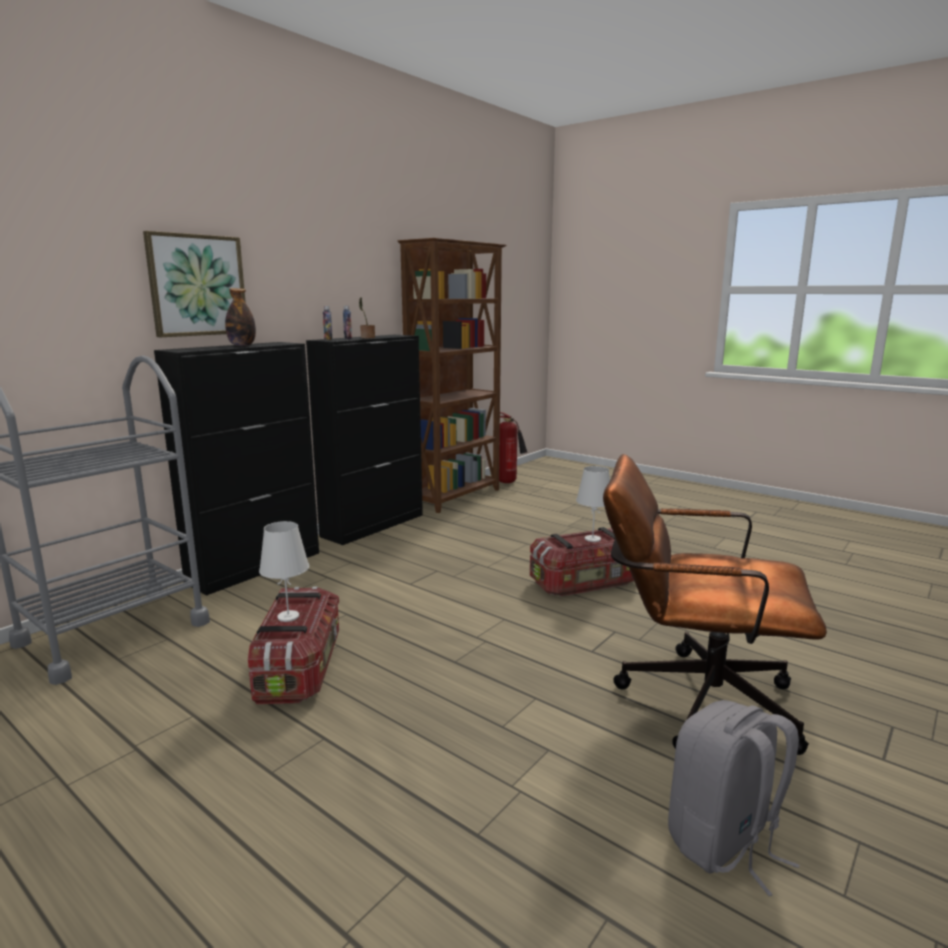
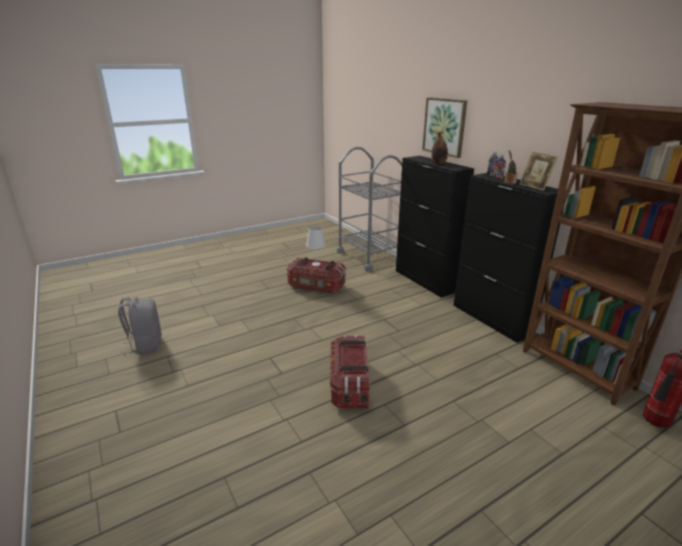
camera: 110 degrees right, 10 degrees up
(384, 336) = (534, 187): none -> picture frame
(592, 539) = (354, 361): white table lamp -> none
(691, 699) = (207, 373): brown office chair -> none

